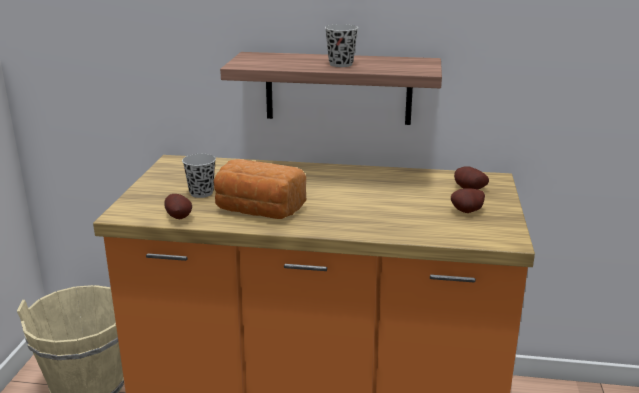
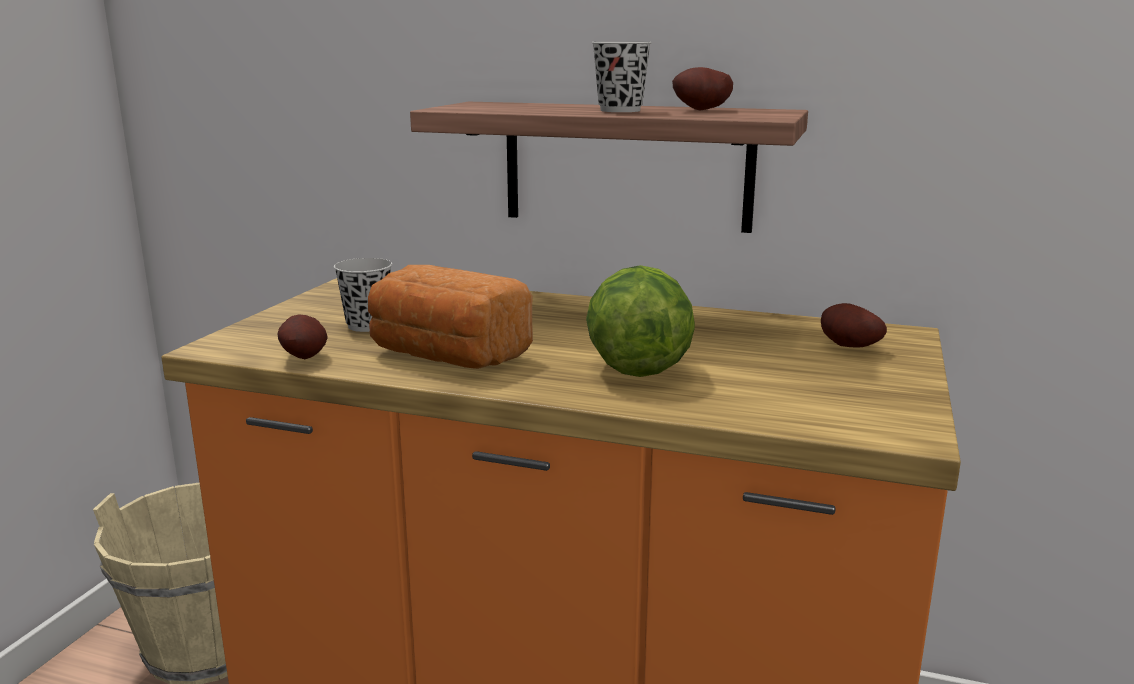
camera: 10 degrees right, 5 degrees down
(364, 210) = (637, 367): none -> lettuce
(468, 212) = (836, 381): potato -> potato (703, 110)

